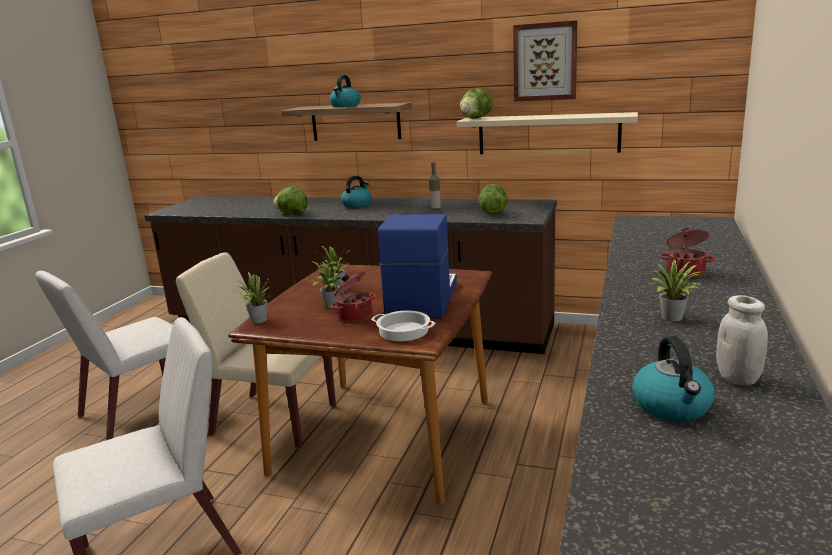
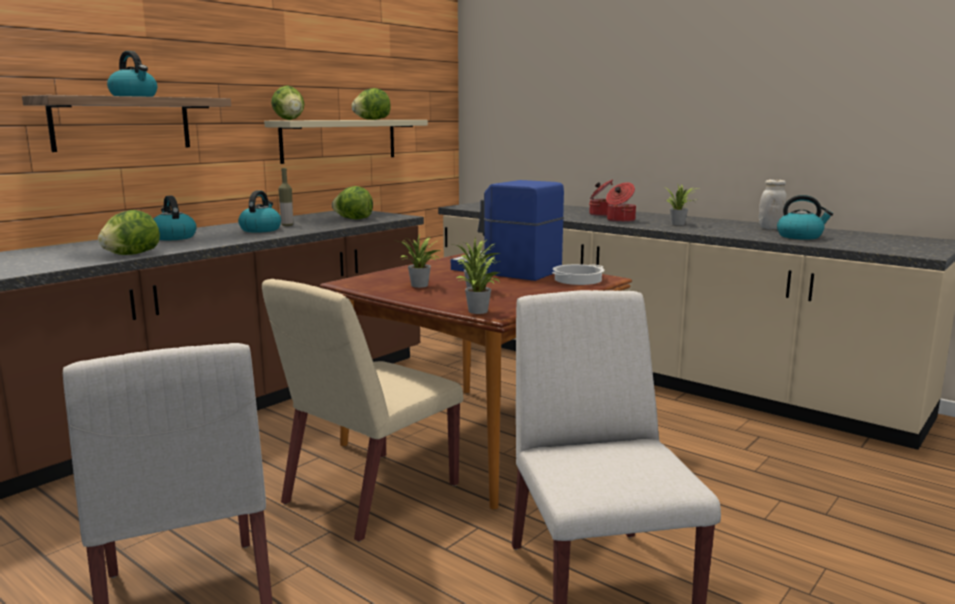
camera: 70 degrees left, 5 degrees down
(354, 315) = (517, 287): cooking pot -> cooking pot (620, 220)
(408, 209) = (260, 230): none -> kettle
(545, 62) = (334, 65): picture -> none
(568, 116) = (372, 119): none -> lettuce

